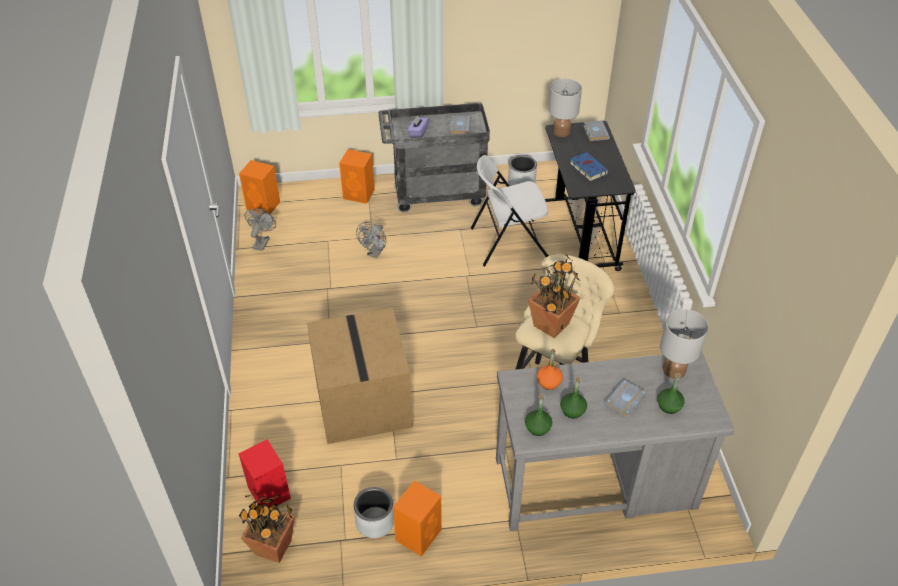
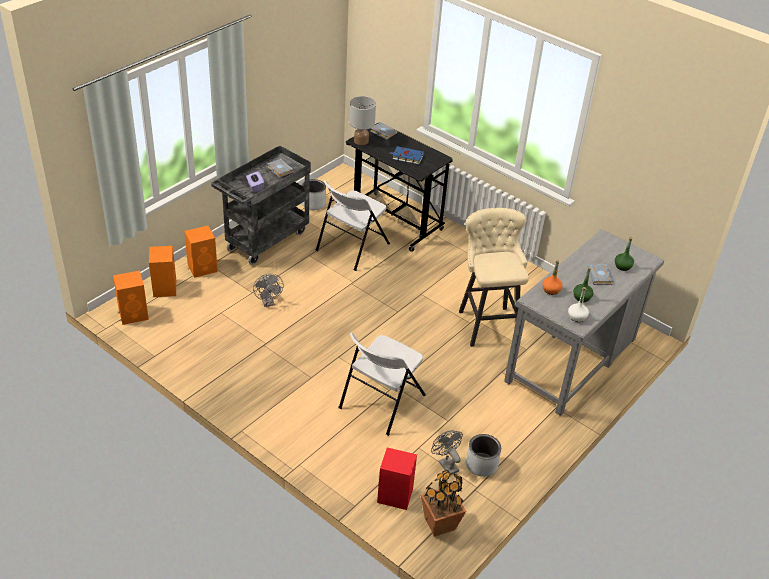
camera: 45 degrees left, 5 degrees down
(262, 241) = (168, 340): grey fan -> grey fan (446, 464)
(361, 401) = (382, 401): cardboard box -> white chair
(419, 534) = (514, 453): orange speaker -> orange speaker (165, 288)
(538, 427) = (577, 317): green bottle -> white bottle
(550, 324) = (495, 264): potted plant -> none
(674, 370) = (602, 246): grey table lamp -> none

